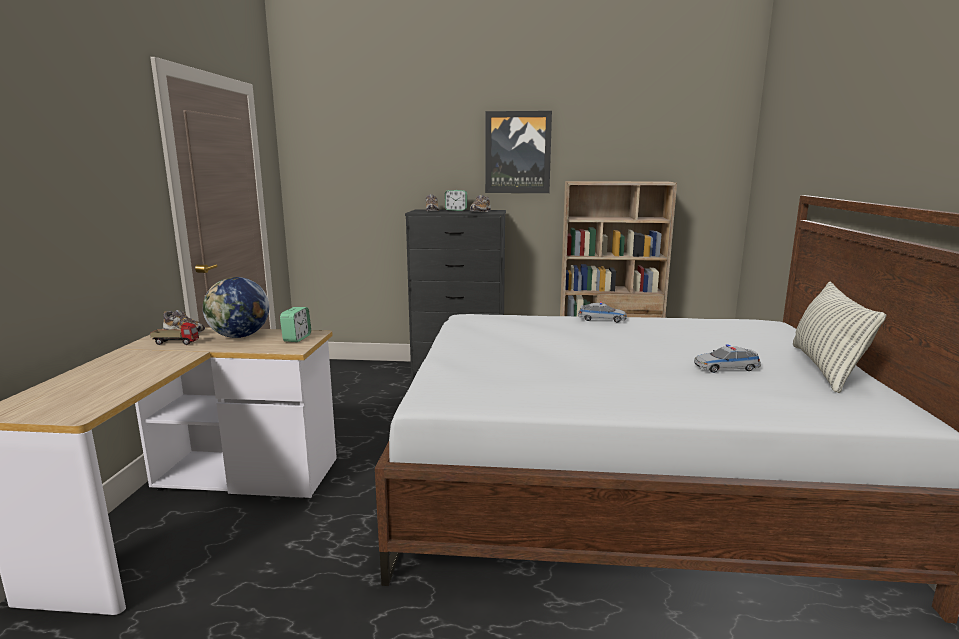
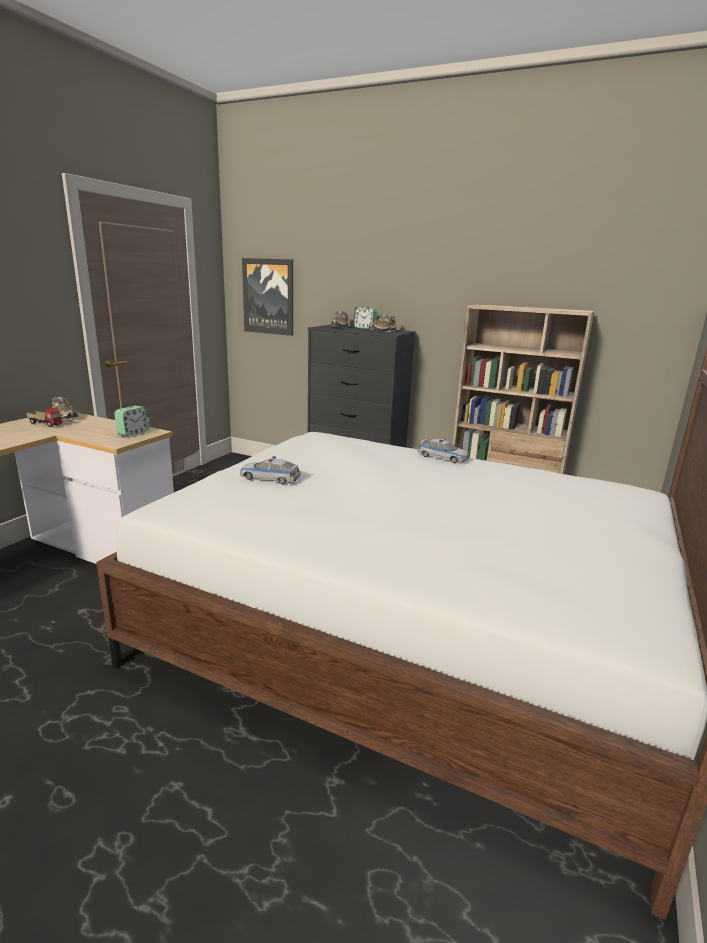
camera: 20 degrees right, 5 degrees up
(239, 336) = (96, 425): globe -> none
(518, 152) = (432, 271): picture -> picture (268, 296)
(726, 368) = (497, 534): toy car -> toy car (270, 478)
(825, 368) = (625, 558): pillow -> none

